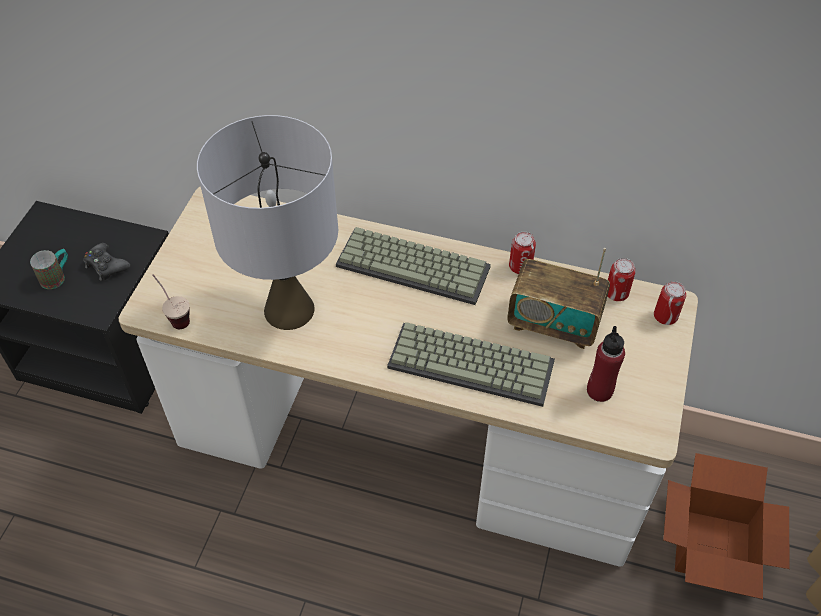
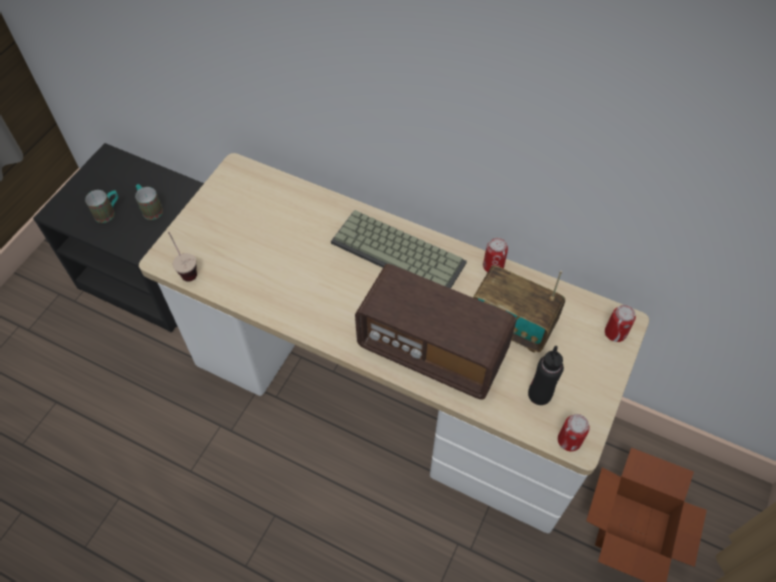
camera: 10 degrees right, 5 degrees up
(106, 266) = (150, 208): black game controller -> mug
(288, 309) = (282, 277): grey table lamp -> none
(473, 363) = (432, 350): keyboard -> radio
(599, 391) = (539, 394): red bottle -> black bottle
(616, 293) = (575, 304): can -> can (569, 441)

